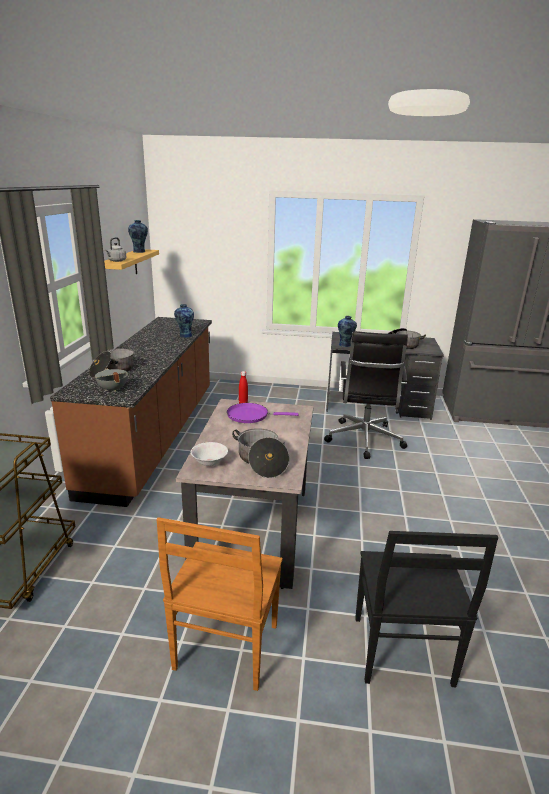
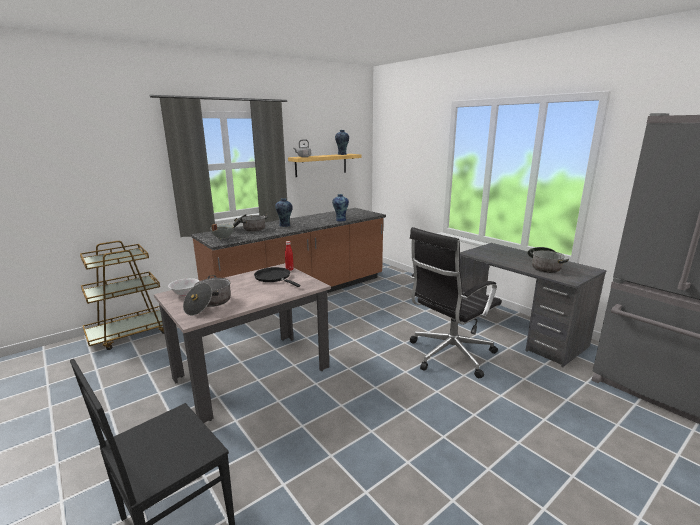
camera: 45 degrees right, 5 degrees down
(225, 649) = (114, 431): brown chair -> none
(251, 416) = (274, 278): purple frying pan -> black frying pan
(345, 345) = (475, 254): vase -> vase (285, 225)

